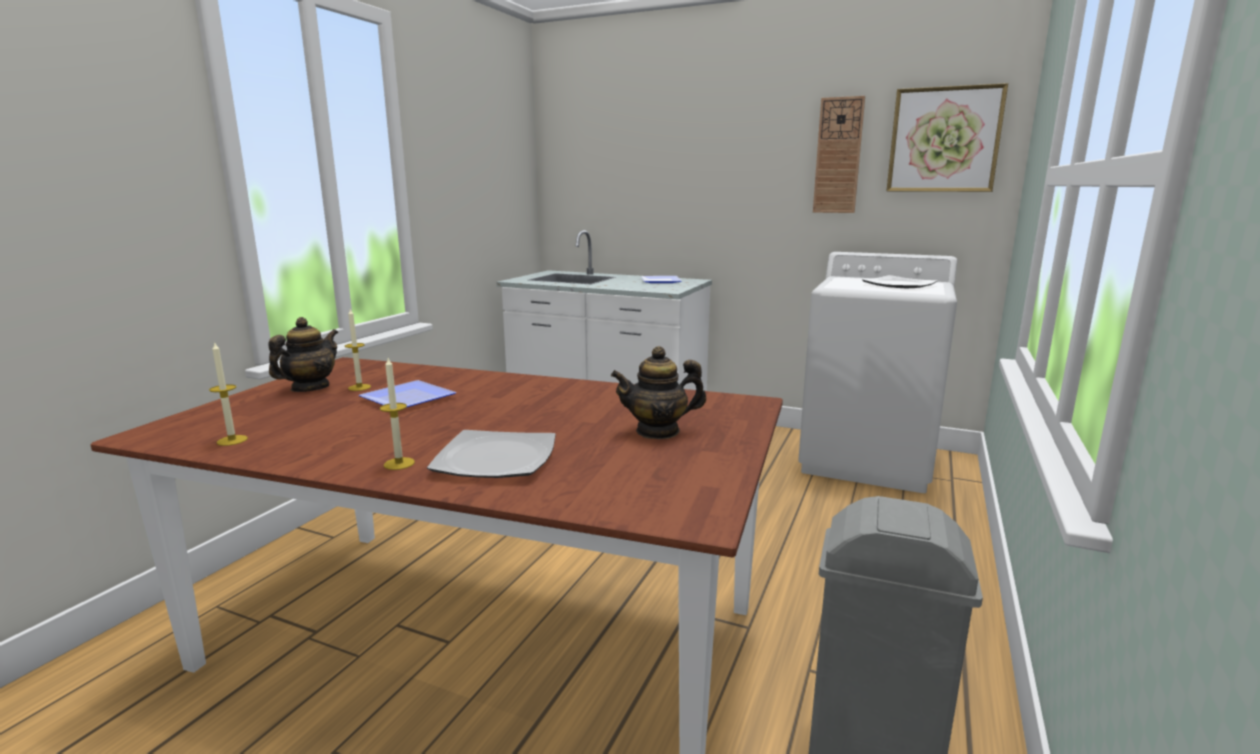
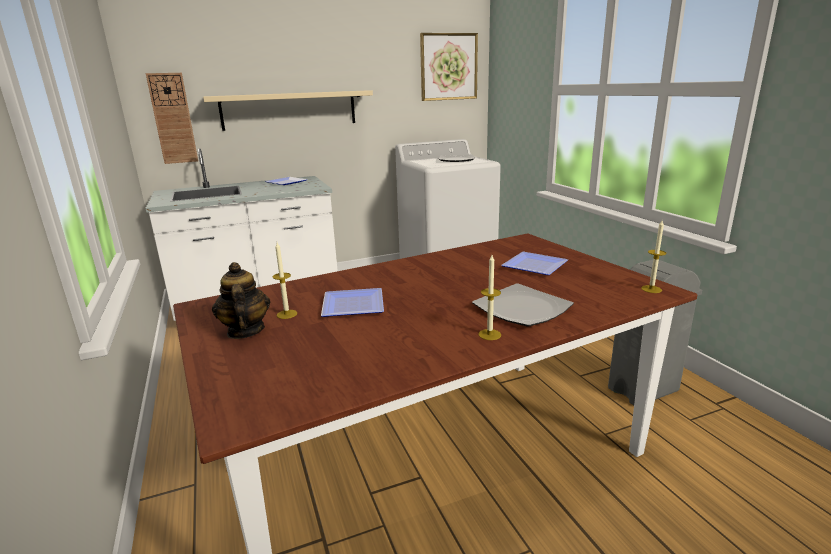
camera: 45 degrees left, 5 degrees up
(232, 440) = (334, 382): candle -> candle (651, 289)
(658, 431) = (537, 266): teapot -> plate
(695, 194) = (289, 110): none -> beige shelf
(838, 156) = (390, 77): wall clock -> wall clock (173, 119)

